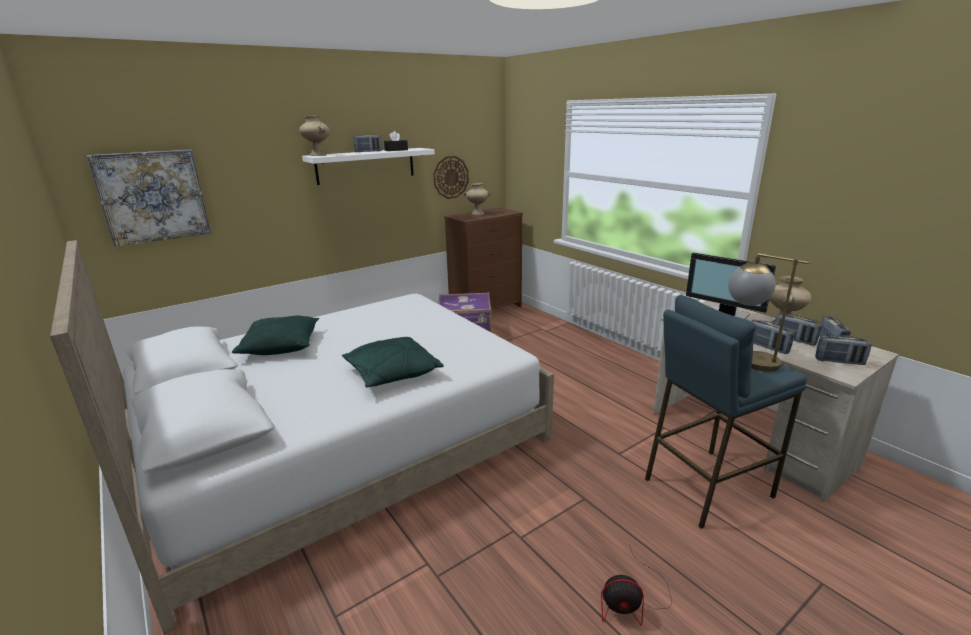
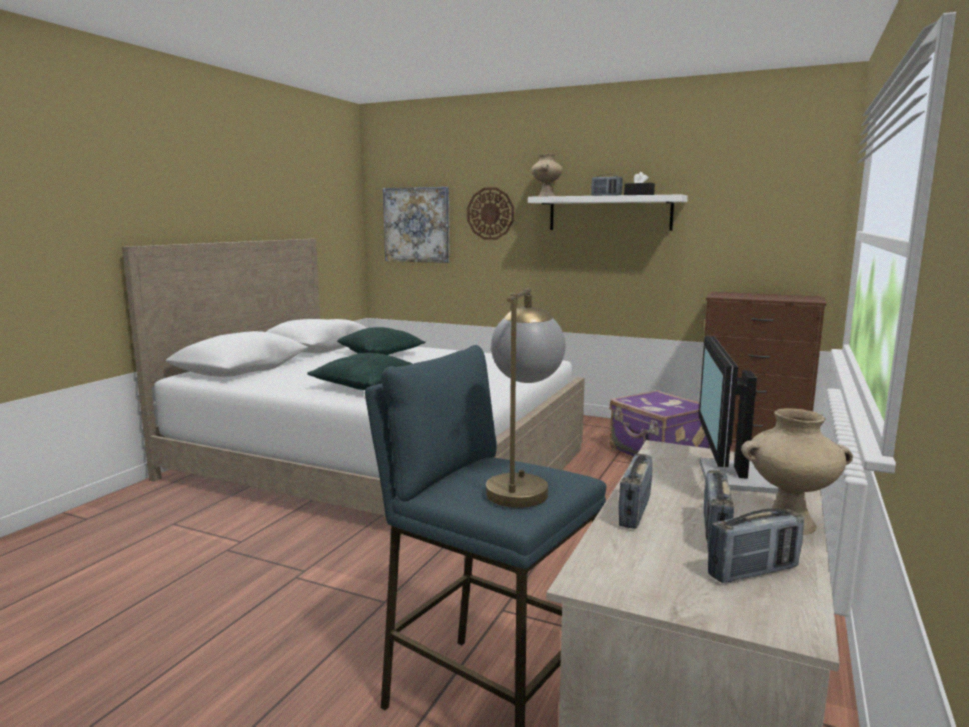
camera: 60 degrees right, 10 degrees down
(450, 177) = (733, 239): wall clock -> wall clock (490, 213)
(477, 214) = (758, 295): beige vase -> none
(632, 601) = (222, 666): fan -> none
(839, 361) = (659, 578): radio -> none

